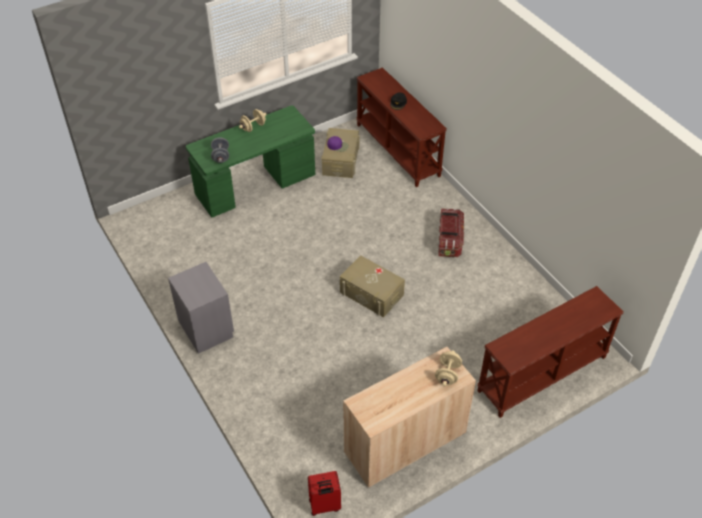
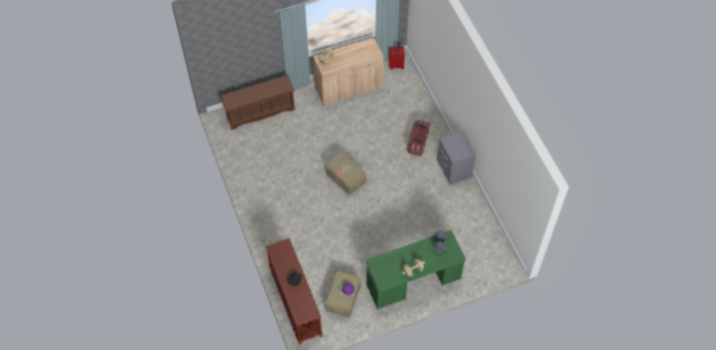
camera: 170 degrees left, 10 degrees up
(449, 240) = (282, 210): storage box -> storage box (418, 142)
(542, 375) = (260, 112): brown console table -> brown shoe rack

